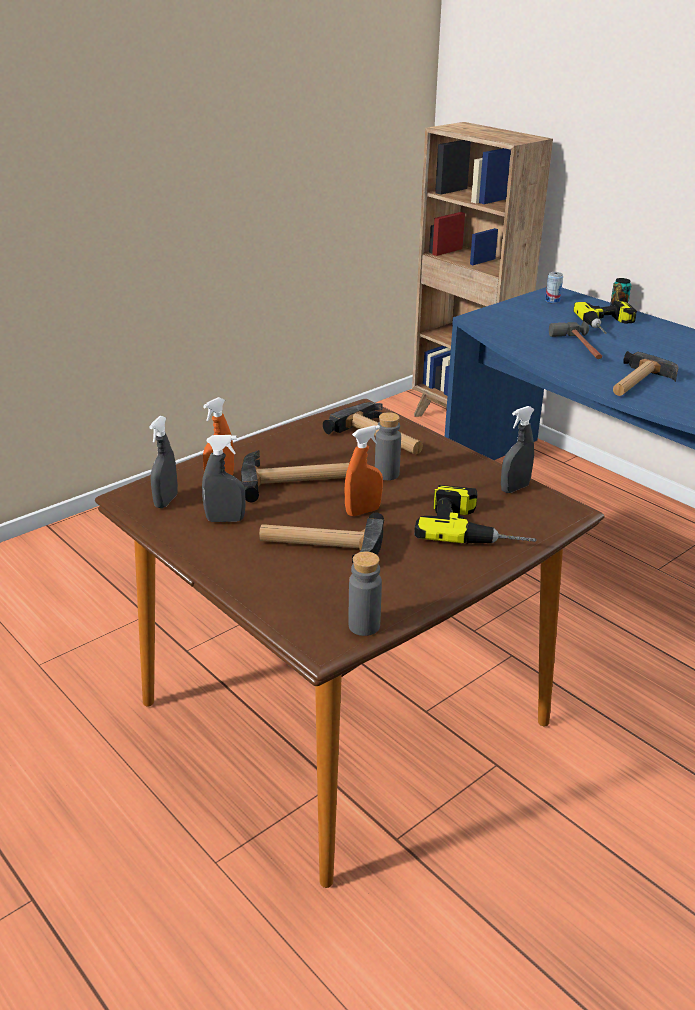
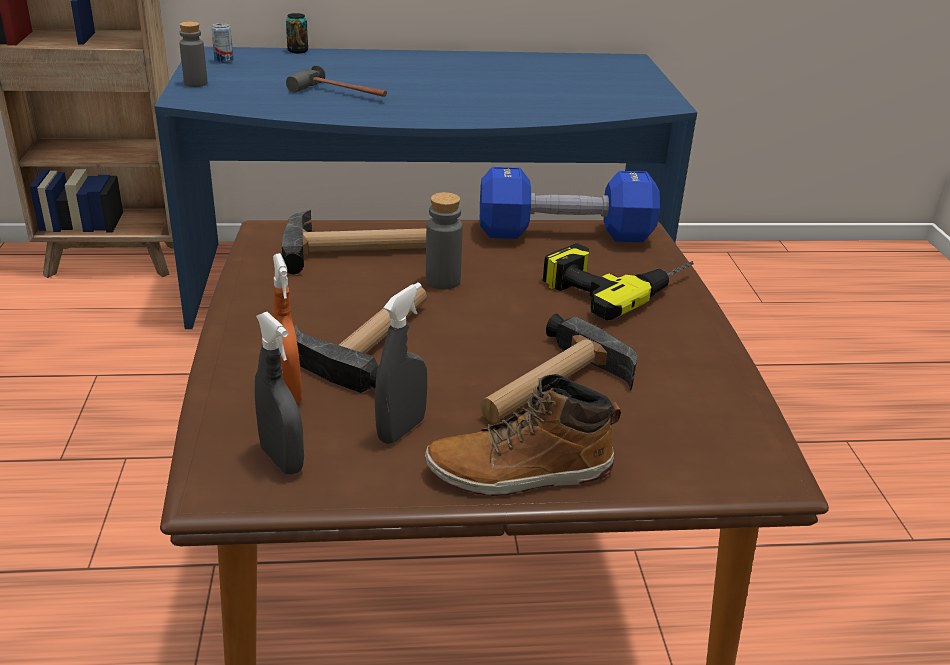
camera: 55 degrees left, 0 degrees up
(229, 565) = (520, 472): none -> boot
(363, 511) = (505, 328): orange spray bottle -> none
(364, 626) = (750, 429): grey bottle -> grey bottle (195, 83)
(514, 488) = (565, 234): grey spray bottle -> blue dumbbell
(609, 325) = (322, 67): power drill -> none
(637, 382) = (448, 106): hammer -> none

